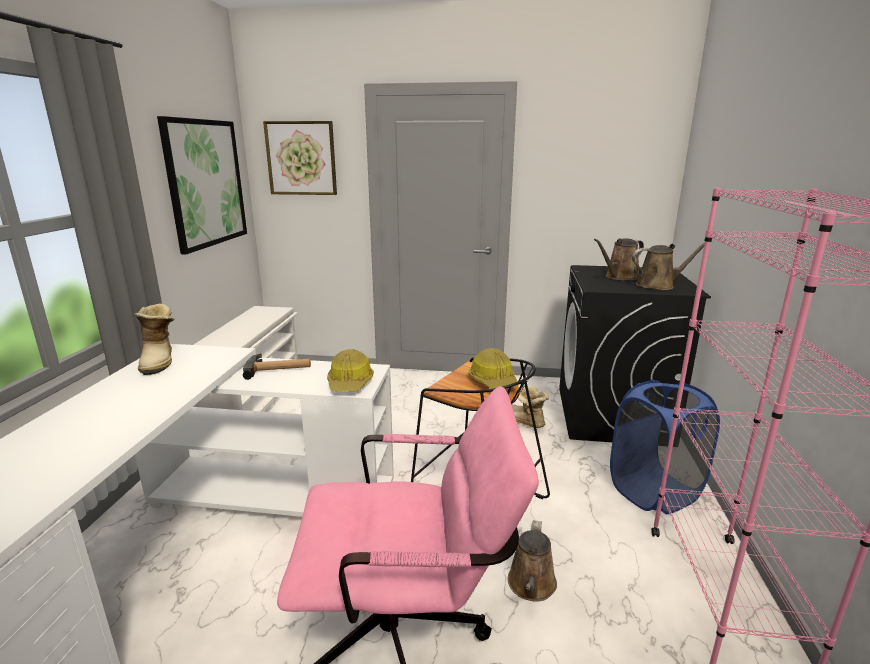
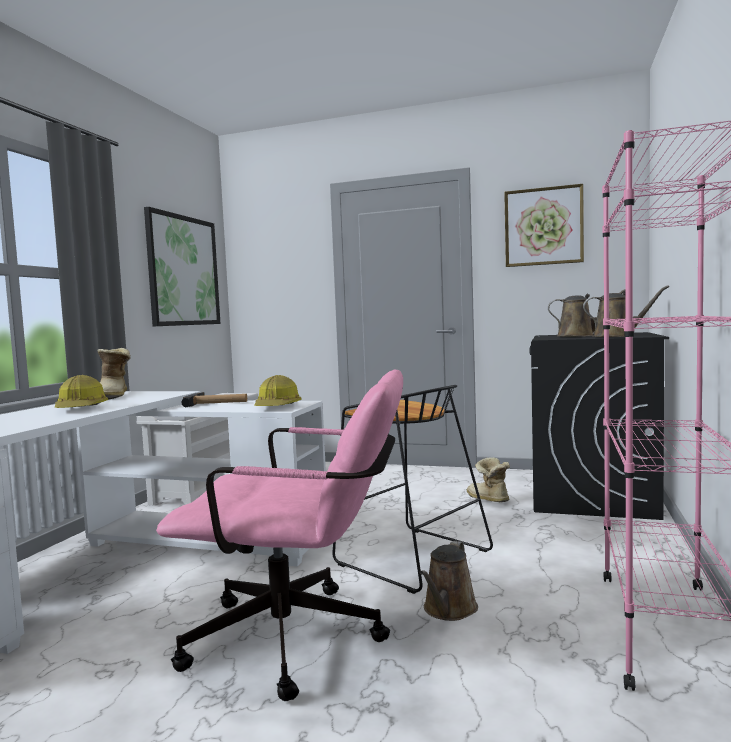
camera: 10 degrees right, 15 degrees down
(301, 158) = (273, 254): picture -> picture (543, 226)
(493, 381) = (419, 406): hard hat -> hard hat (81, 409)
(619, 277) = (579, 336): brown watering can -> brown watering can turned 150 degrees counterclockwise
(654, 491) = (620, 550): blue laundry basket -> none

